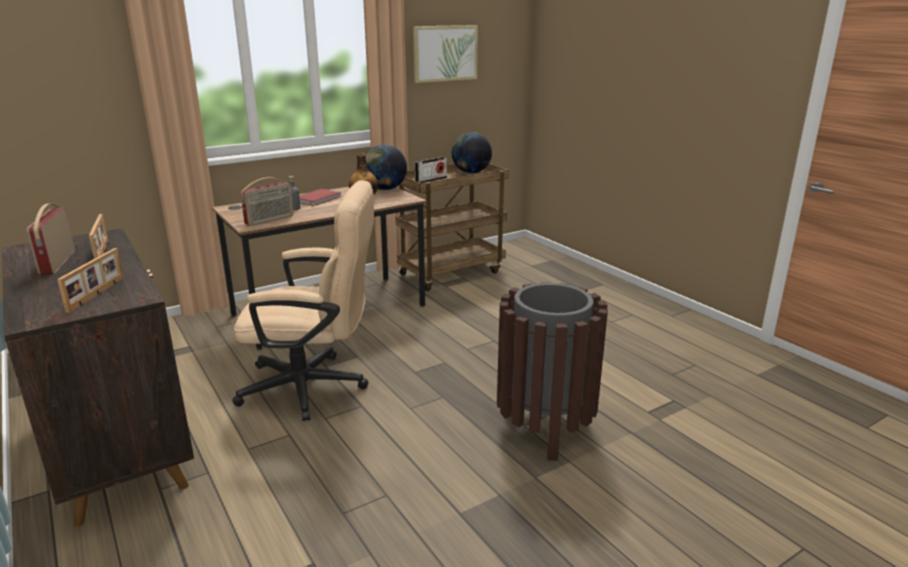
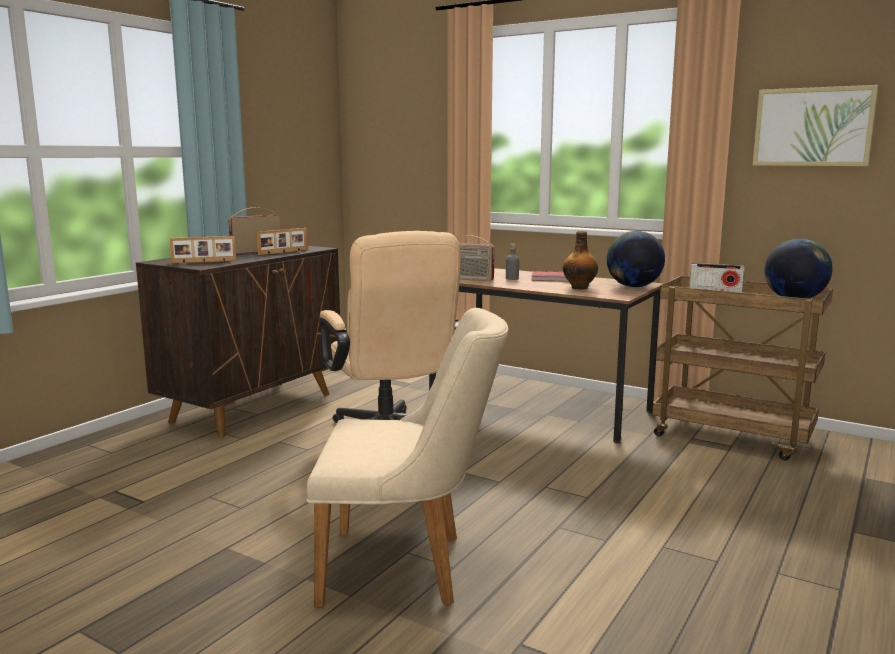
camera: 65 degrees right, 10 degrees down
(545, 429) = (408, 567): brown trash can -> beige chair

